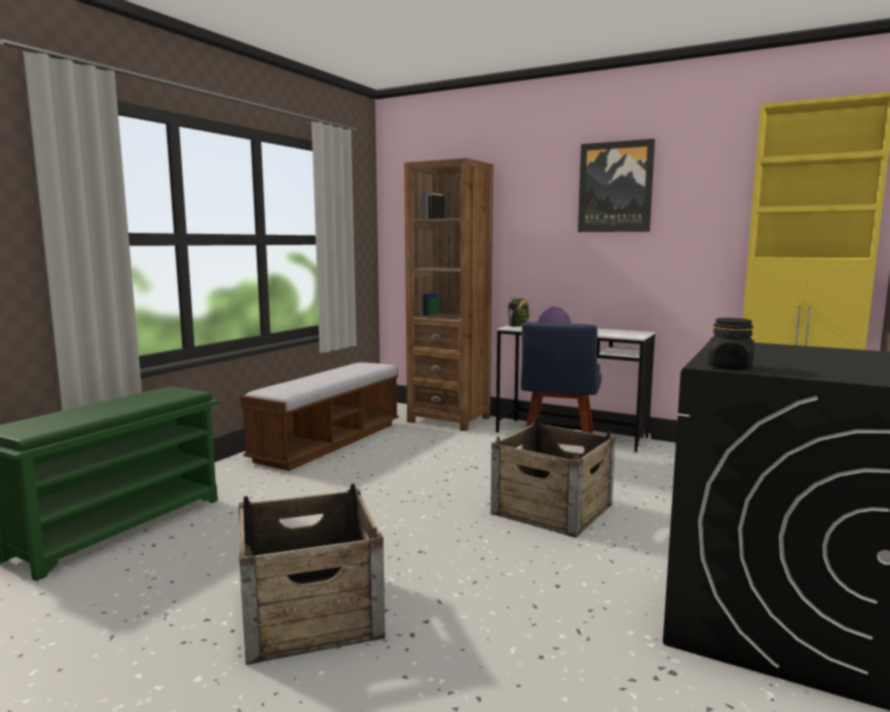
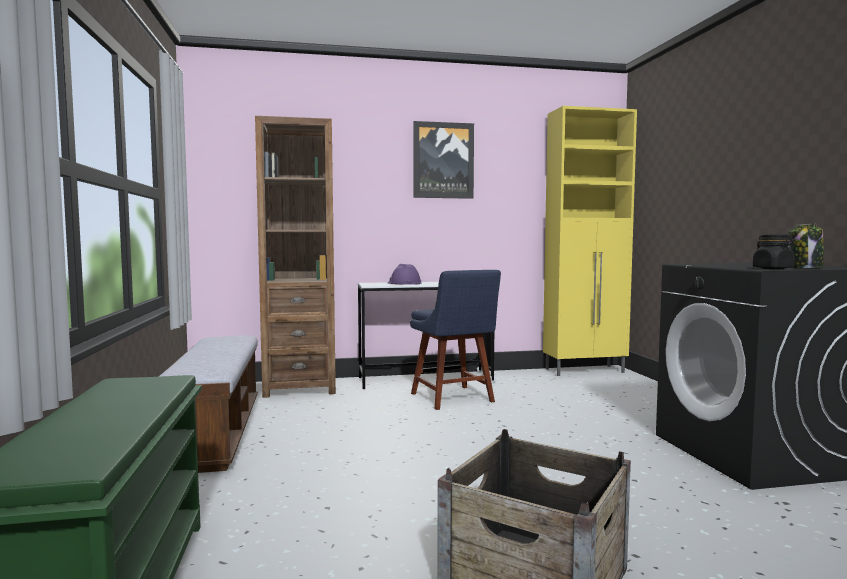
camera: 40 degrees left, 5 degrees down
(518, 326) = (371, 284): jar -> jar (805, 267)
(553, 509) = (523, 432): crate -> none

